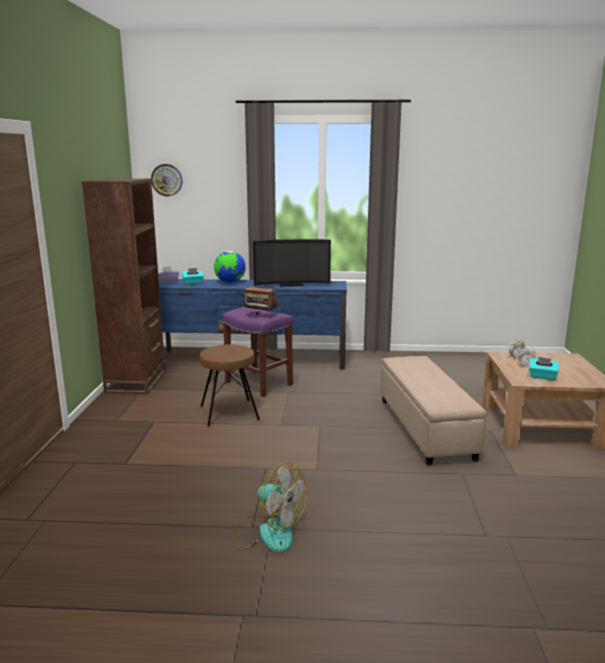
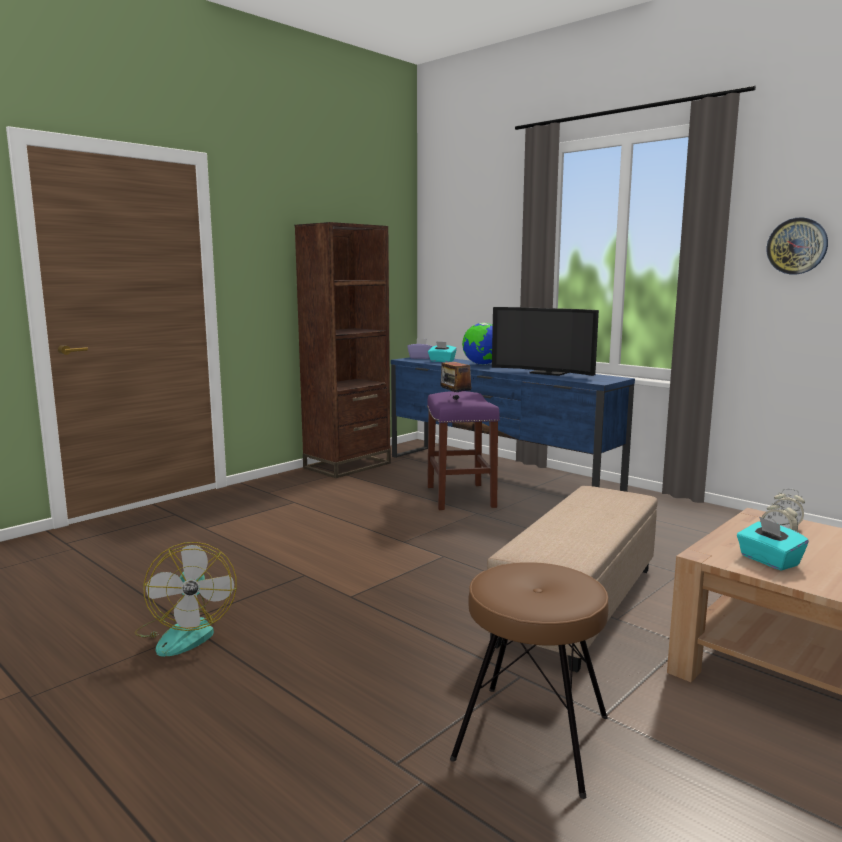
camera: 40 degrees right, 5 degrees down
(167, 180) = (447, 236): wall clock -> wall clock (797, 246)
(229, 412) = (375, 514): brown stool -> brown stool (533, 737)

